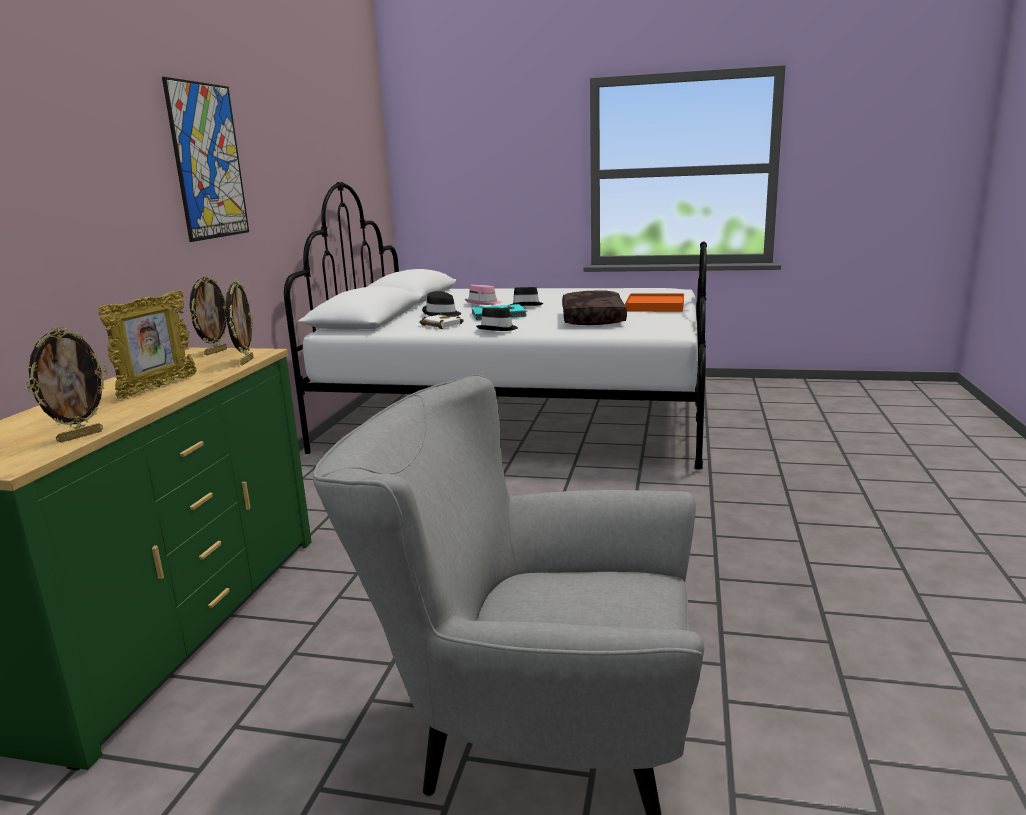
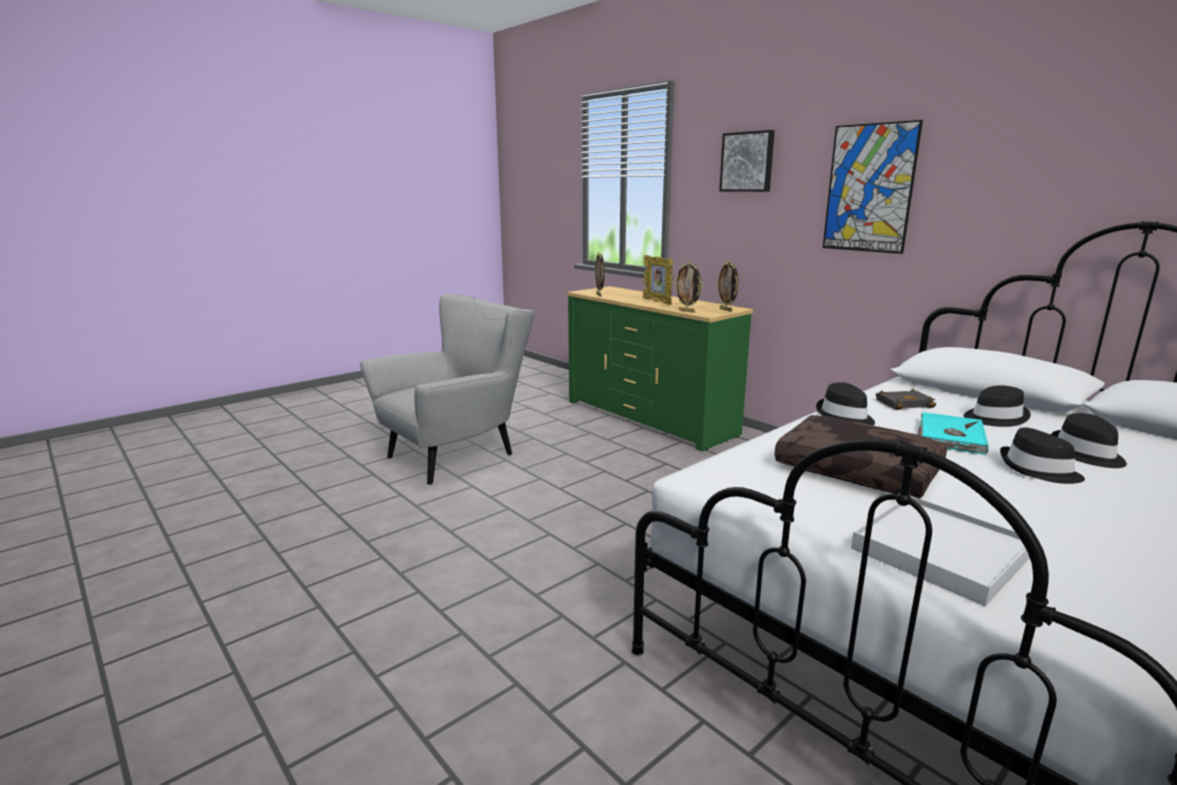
camera: 125 degrees right, 0 degrees up
(63, 115) = (747, 162): none -> picture
(439, 325) = (904, 403): white book -> black book
(484, 303) = (1085, 453): pink hat -> black hat
(655, 306) = (940, 552): orange tray -> white tray

